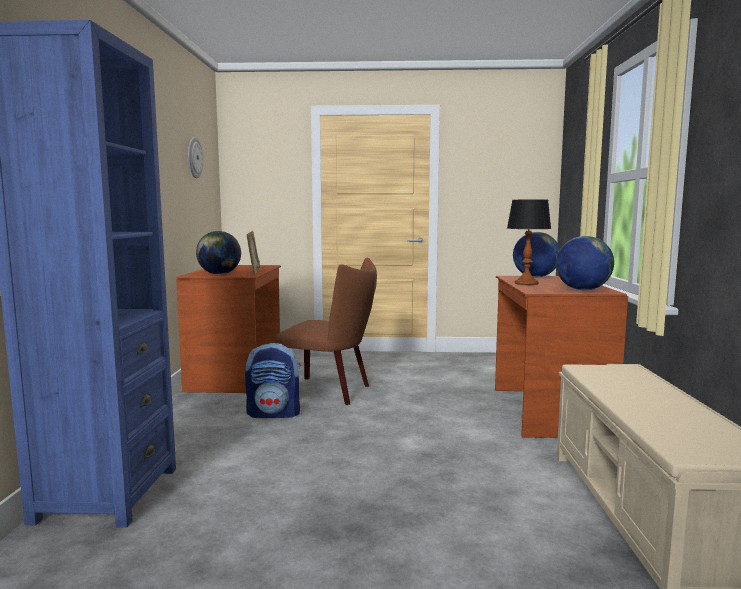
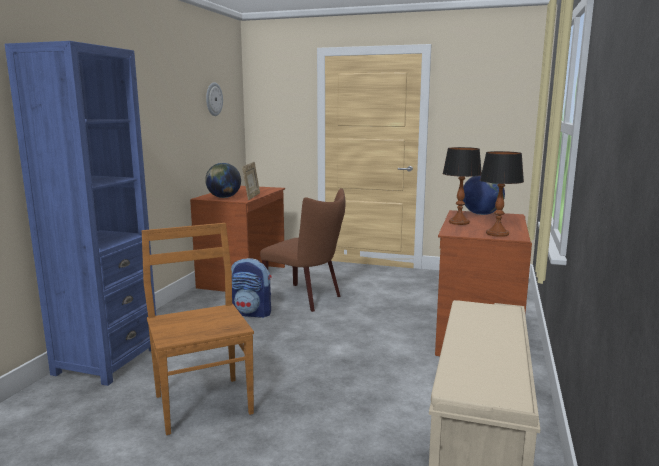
camera: 15 degrees right, 5 degrees up
(283, 530) = (203, 403): none -> brown chair
(582, 290) = (497, 234): globe -> table lamp

